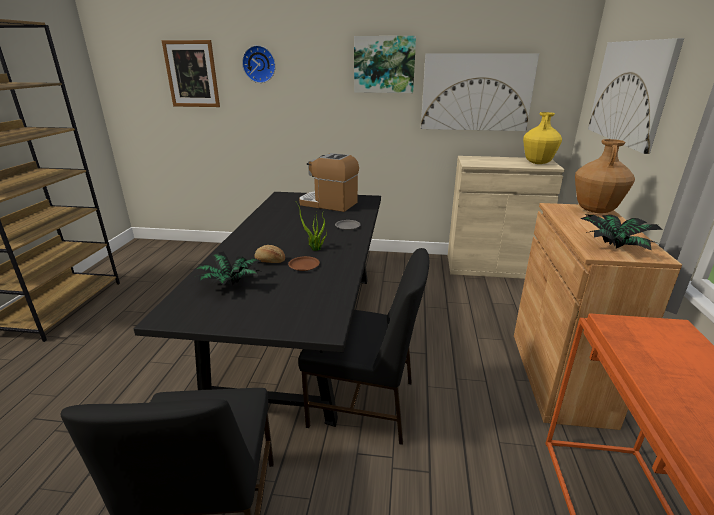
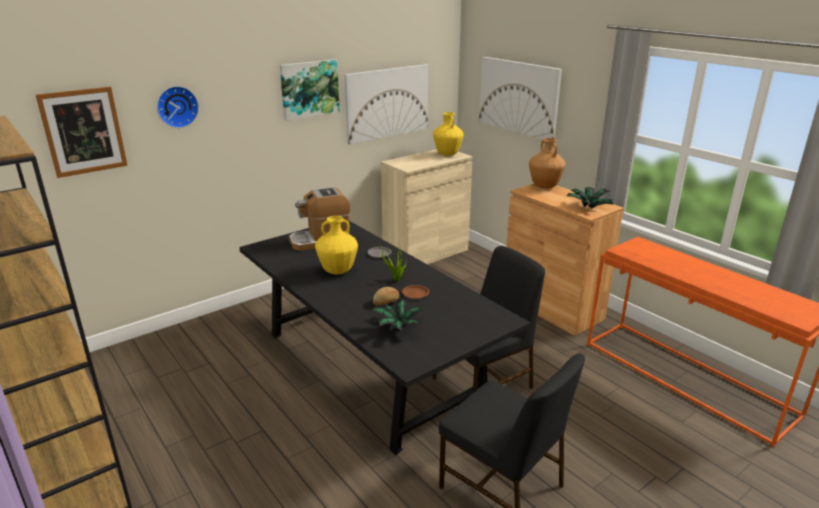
camera: 45 degrees left, 0 degrees up
(291, 226) = (337, 271): none -> yellow vase

